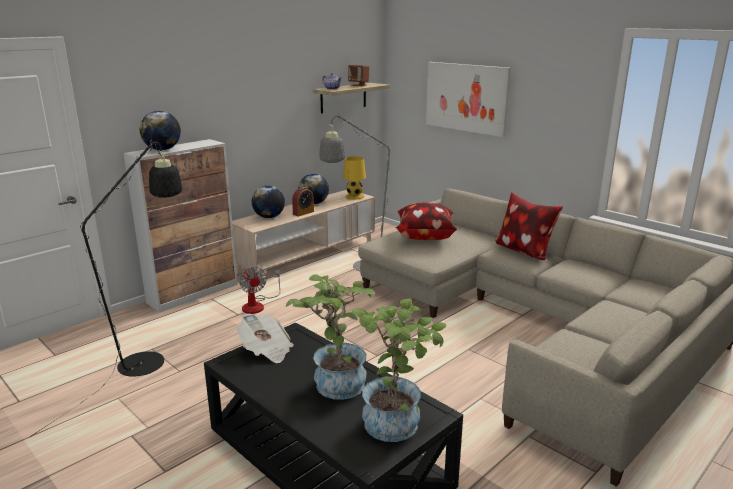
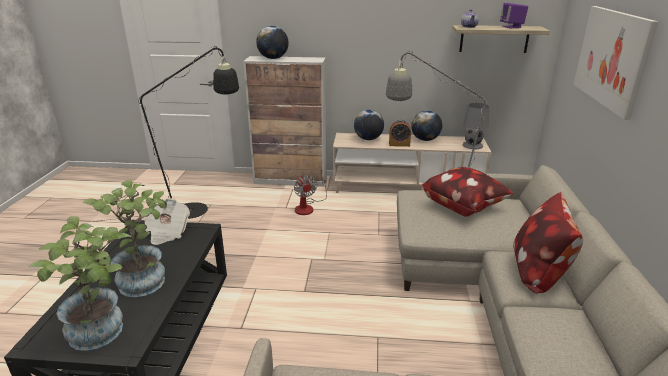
camera: 50 degrees right, 5 degrees up
(257, 305) = (308, 207): fan -> fan turned 45 degrees counterclockwise
(354, 196) = (473, 145): yellow table lamp -> grey table lamp
(359, 85) = (512, 27): brown speaker -> purple speaker

